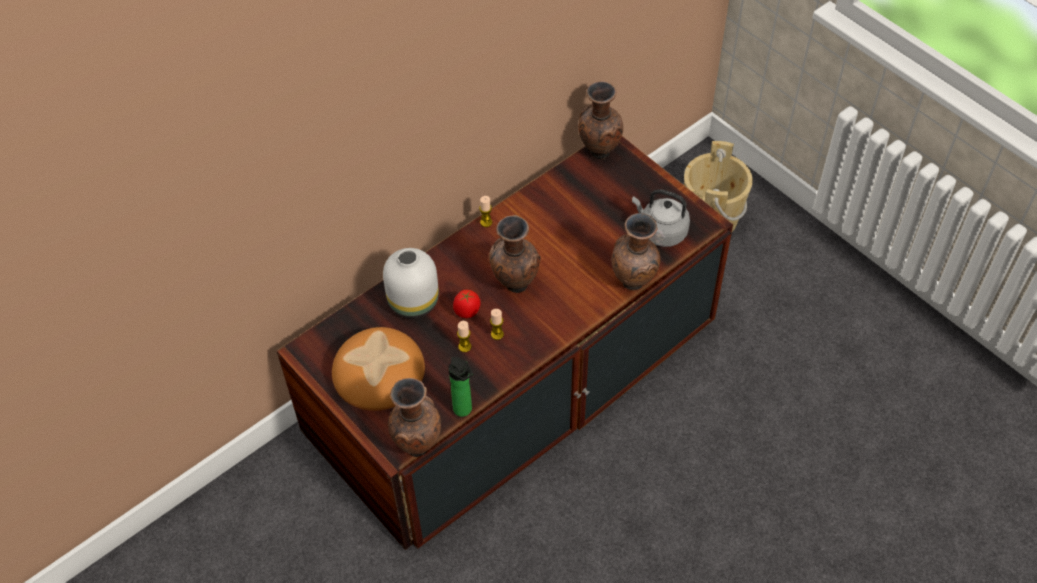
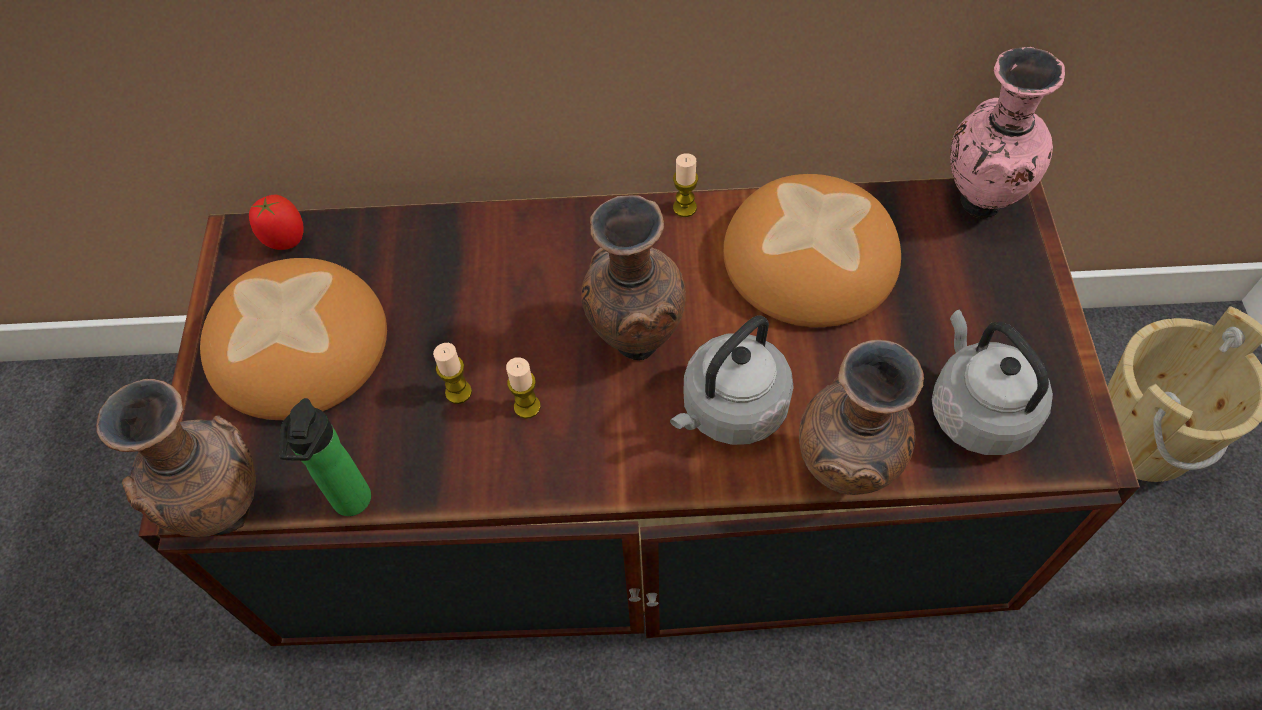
camera: 40 degrees right, 5 degrees up
(412, 301) = (455, 264): white vase -> none
(467, 312) = (517, 336): tomato -> tomato (285, 240)
(553, 213) = (808, 259): none -> bread
(575, 287) = (730, 410): none -> grey kettle
(598, 152) = (978, 200): brown vase -> pink vase

